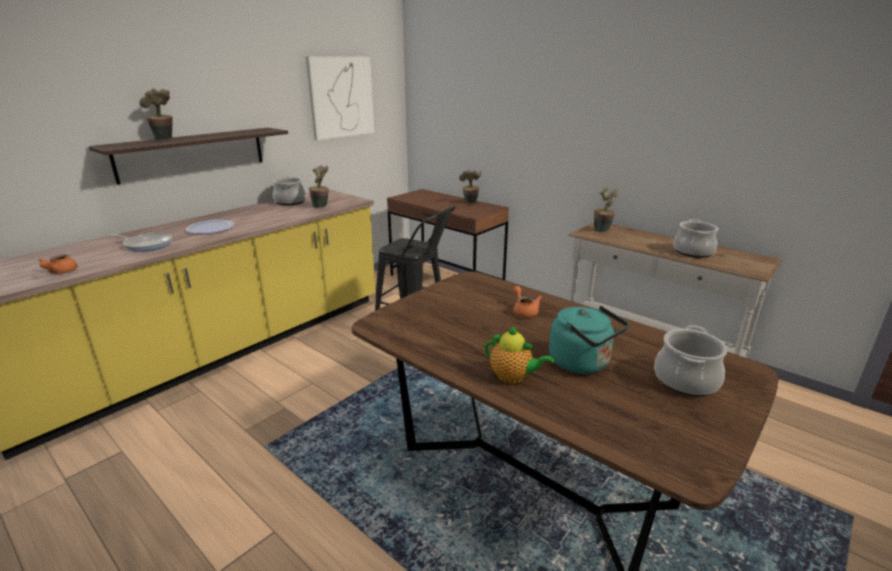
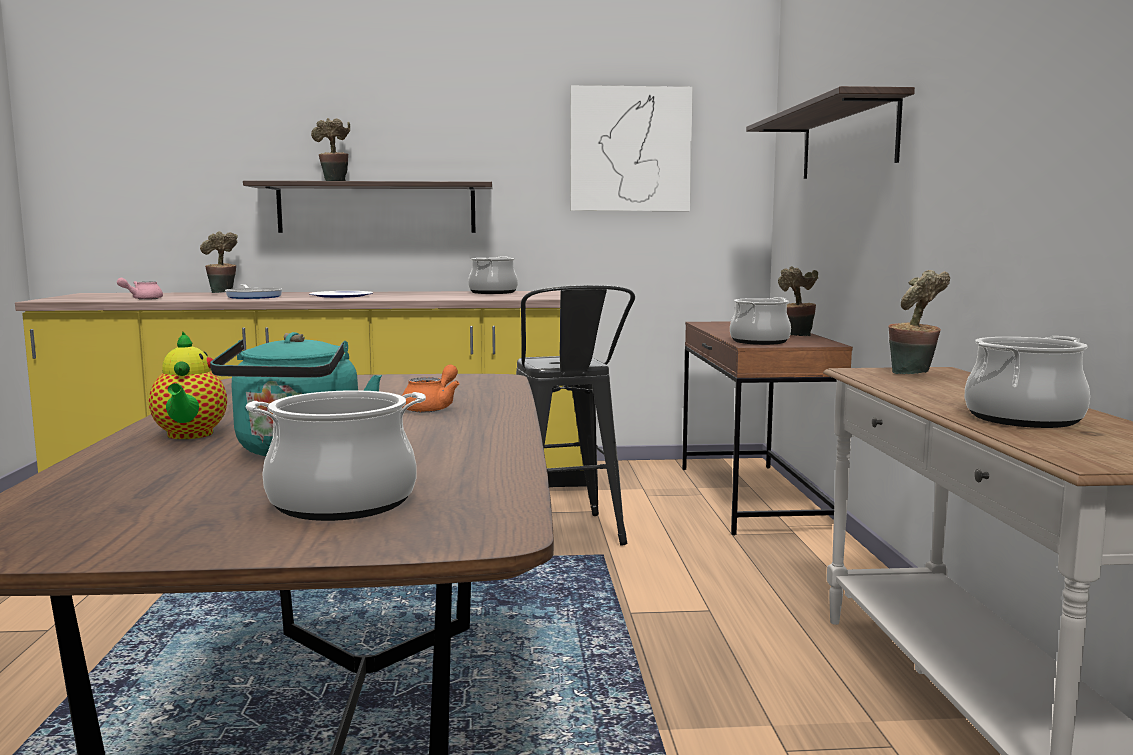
camera: 45 degrees right, 15 degrees down
(60, 272) = (142, 299): orange teapot -> pink teapot
(321, 206) = (509, 296): potted plant -> potted plant (223, 293)
(469, 211) = (759, 341): none -> cooking pot
(493, 105) = (847, 141): none -> shelf

